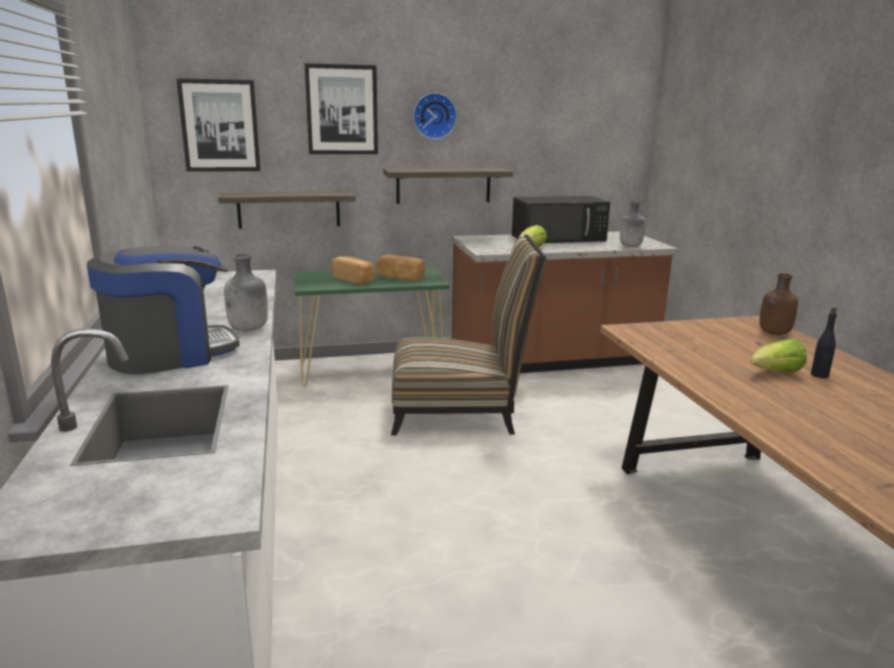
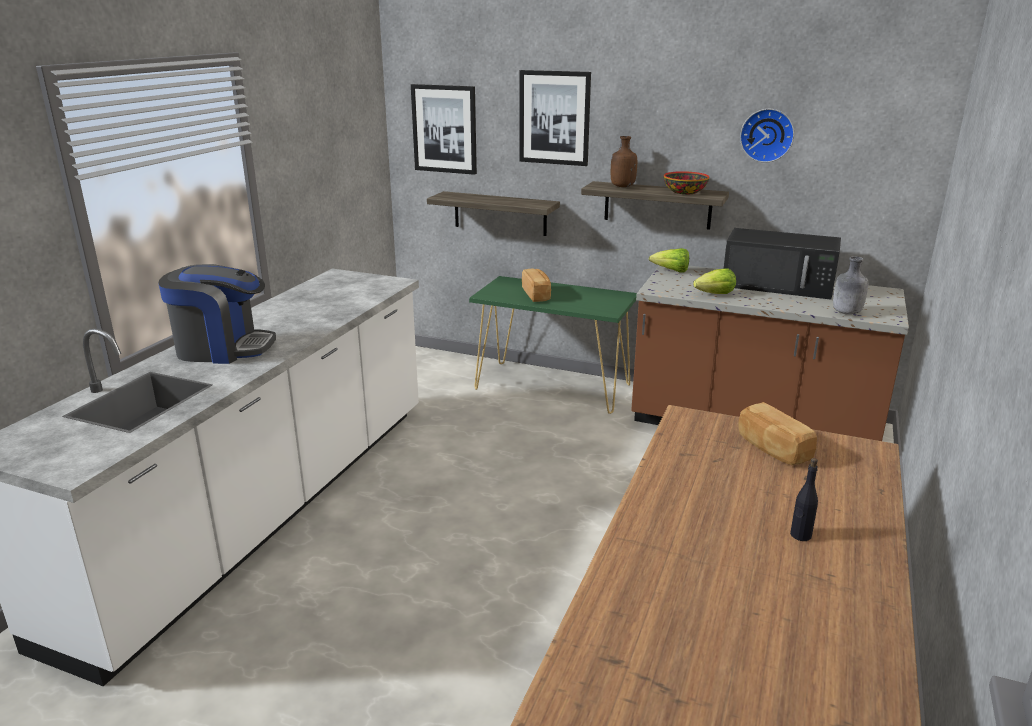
camera: 35 degrees right, 5 degrees up
(249, 329) = (300, 339): grey bottle -> none
(400, 278) = (582, 300): bread -> bread (772, 448)
(434, 116) = (651, 128): wall clock -> wall clock (767, 135)
(461, 411) = (581, 455): chair -> none
(474, 169) = (684, 192): none -> bowl
(773, 333) = (857, 470): brown bottle -> brown bottle (622, 186)
(775, 373) = (751, 515): lettuce -> lettuce (671, 271)

